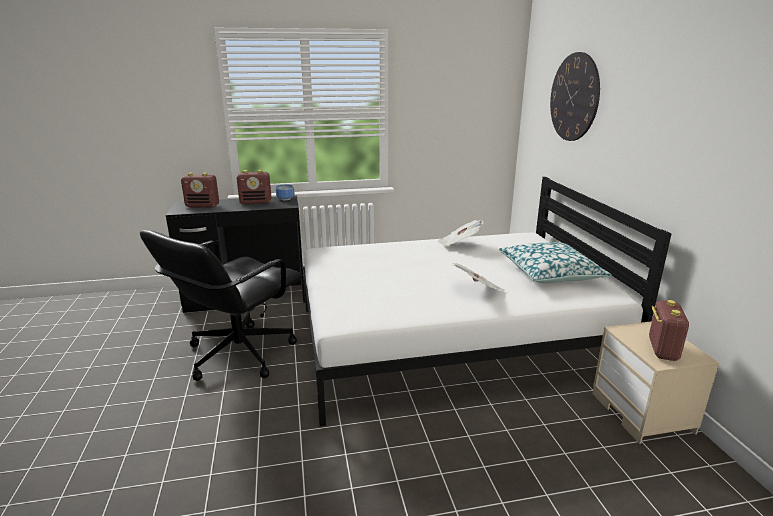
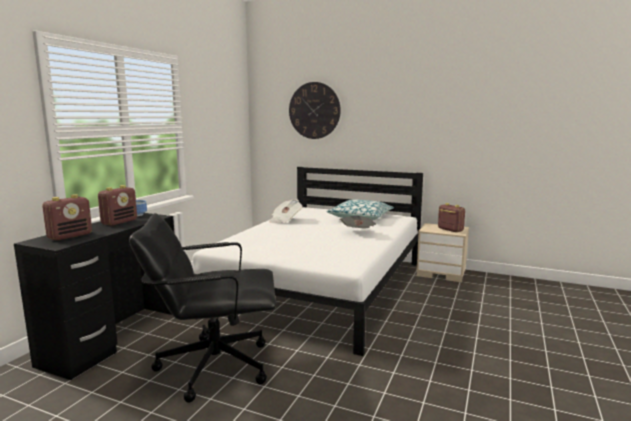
camera: 55 degrees left, 10 degrees down
(238, 353) = (213, 365): black office chair -> black office chair turned 105 degrees clockwise

